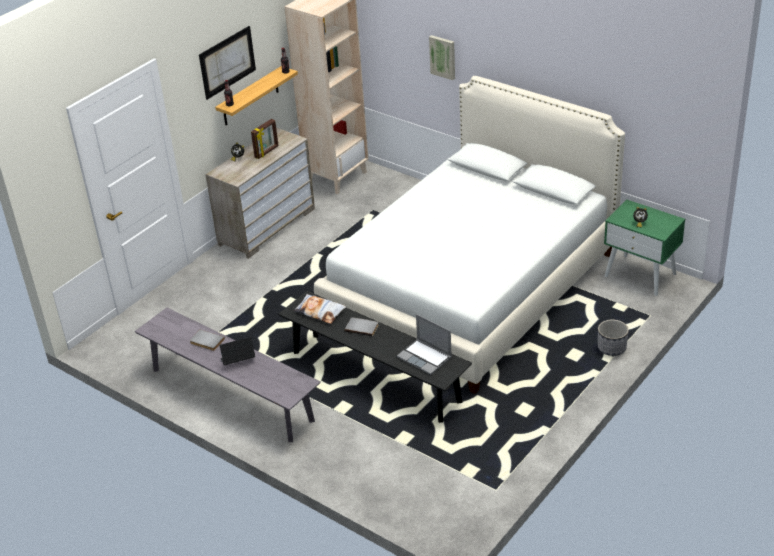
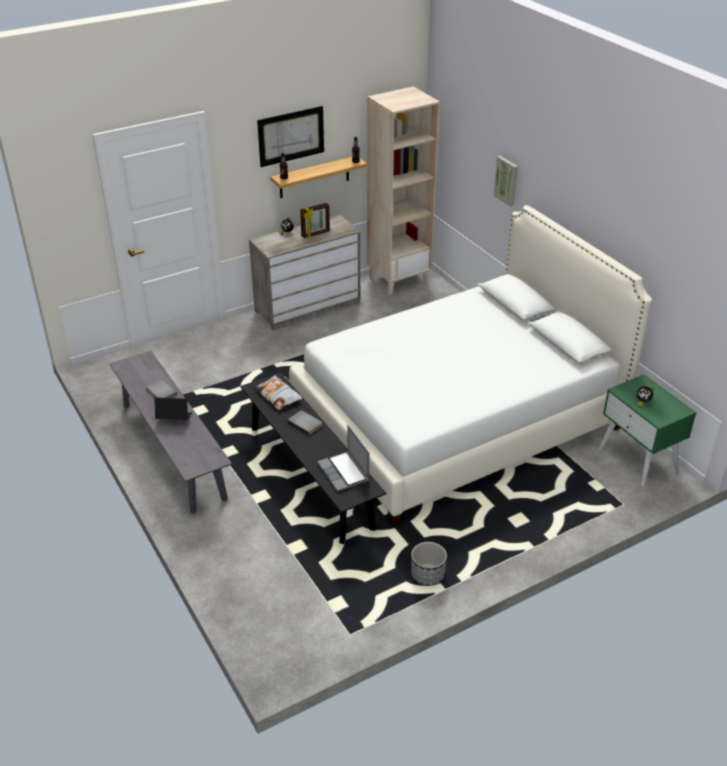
camera: 20 degrees right, 0 degrees up
(611, 348) = (561, 526): planter -> planter (427, 575)

